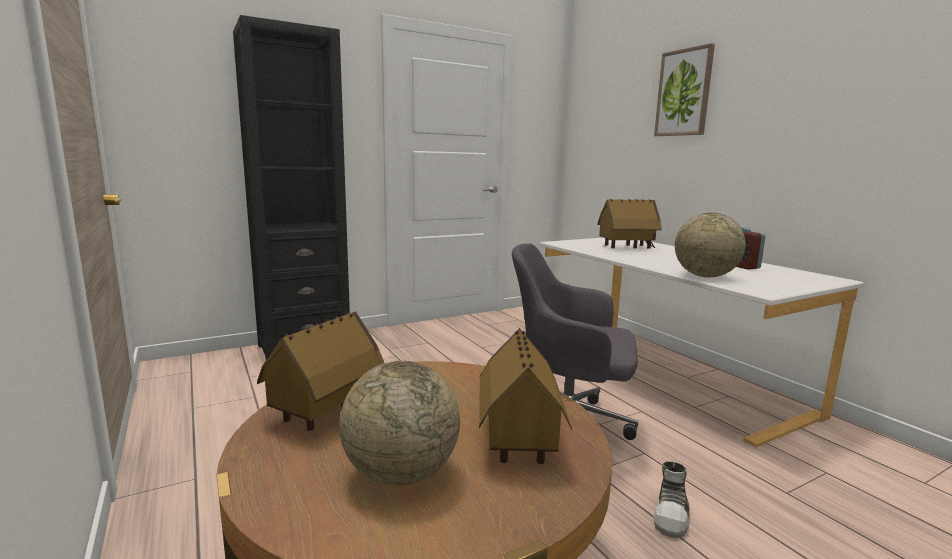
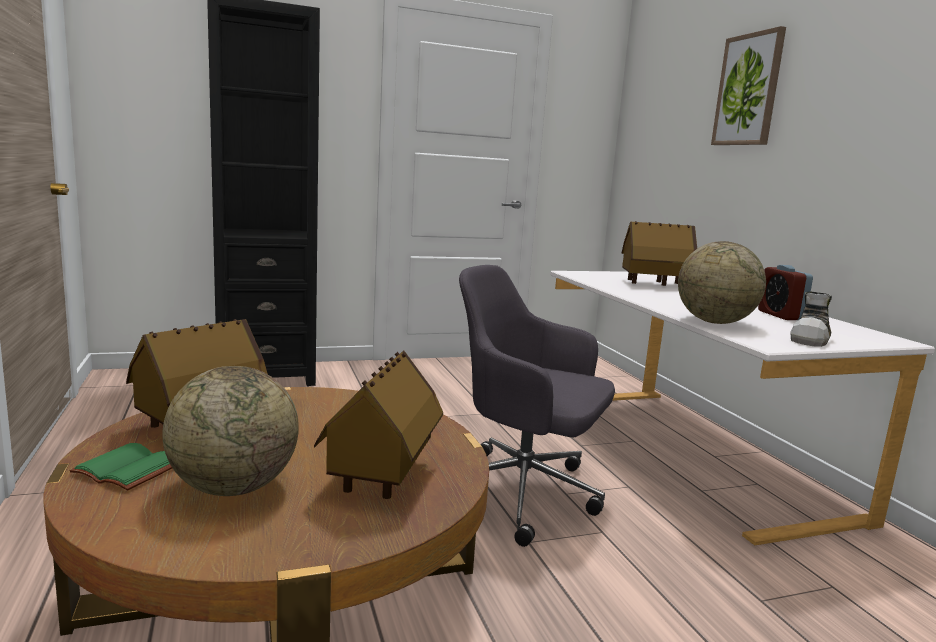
camera: 10 degrees right, 0 degrees up
(293, 468) = (131, 469): none -> green book
(672, 515) = (594, 601): shoe -> shoe (811, 339)

